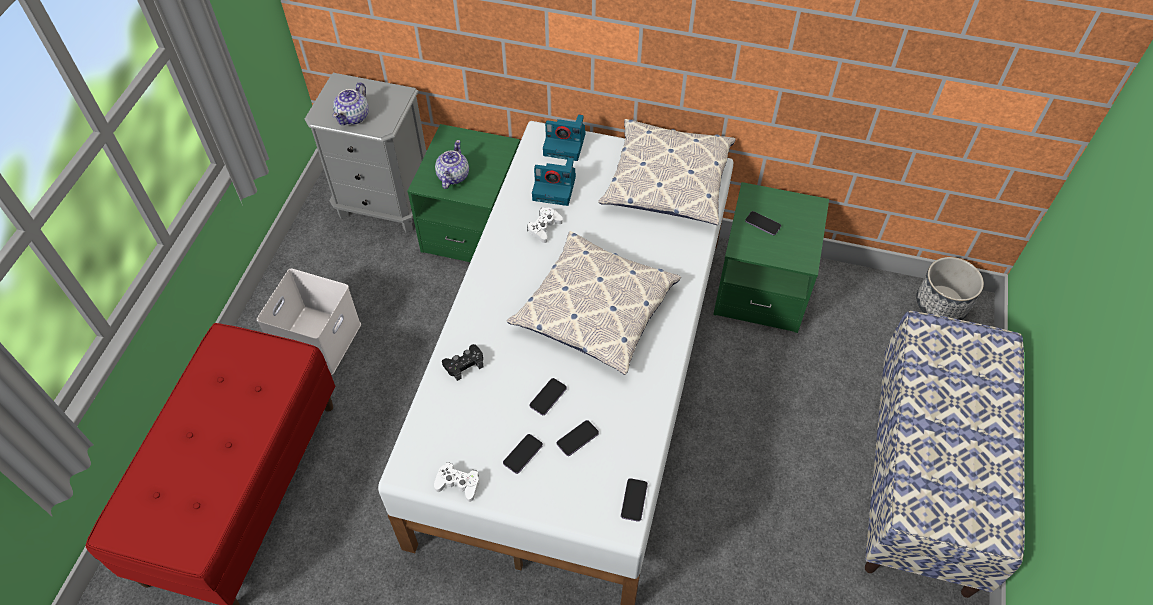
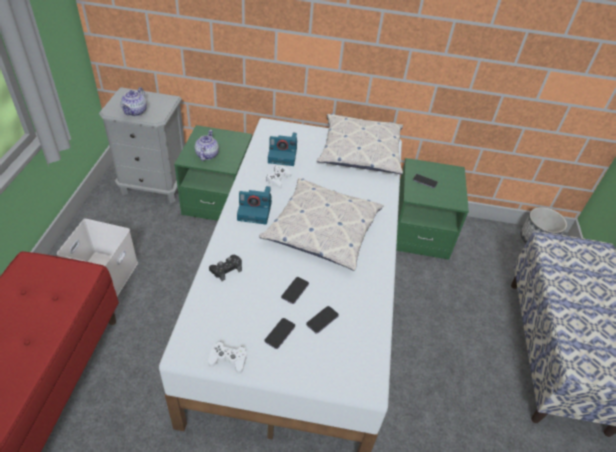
camera: 10 degrees left, 10 degrees down
(565, 144) = (287, 131): camera -> camera (255, 211)
(634, 500) = (374, 365): phone -> none

